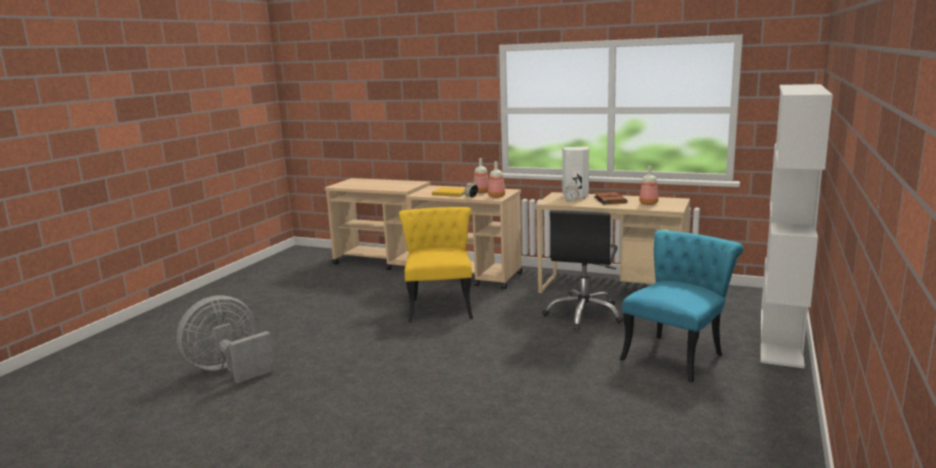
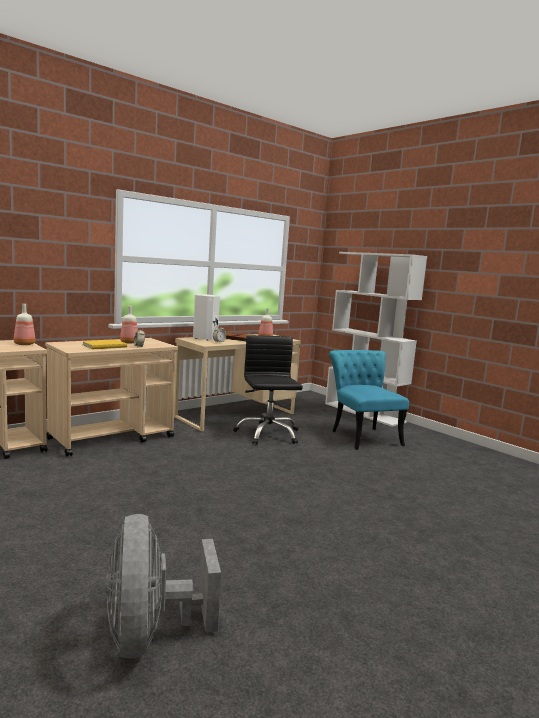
camera: 65 degrees left, 5 degrees down
(440, 306) = (163, 466): yellow chair -> none
(496, 196) = (157, 344): bottle -> bottle (24, 344)
(584, 314) = (267, 434): black office chair -> black office chair turned 150 degrees counterclockwise

